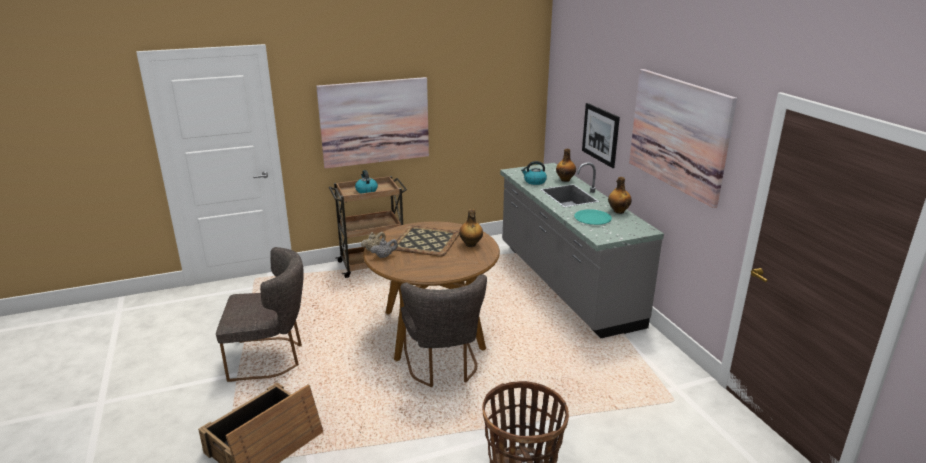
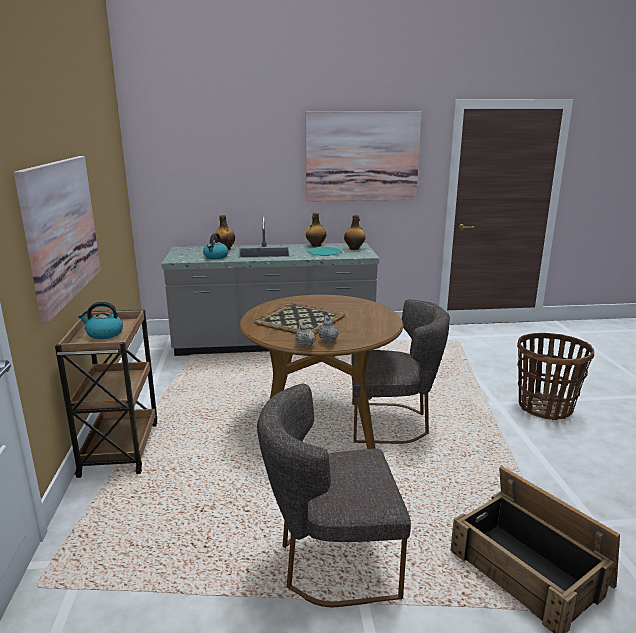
camera: 75 degrees left, 5 degrees down
(270, 358) = (331, 562): grey chair -> grey chair turned 105 degrees counterclockwise
(470, 245) = (323, 303): bottle -> bottle (354, 248)
(600, 134) = (249, 191): picture -> none

